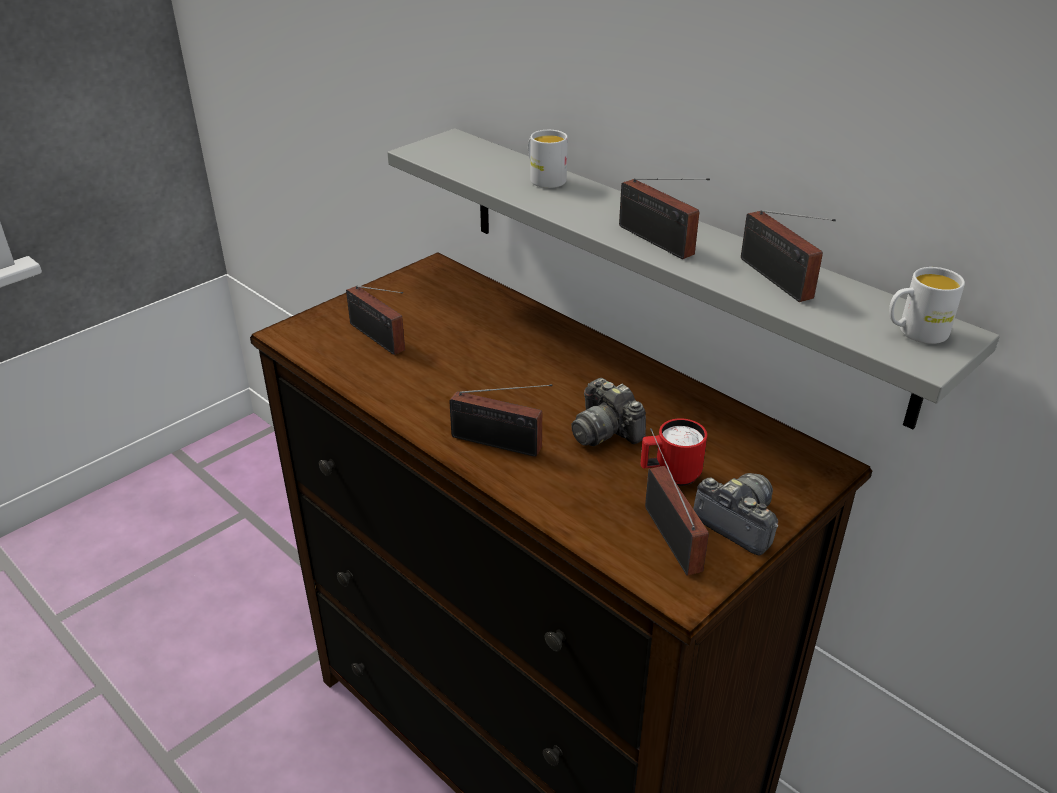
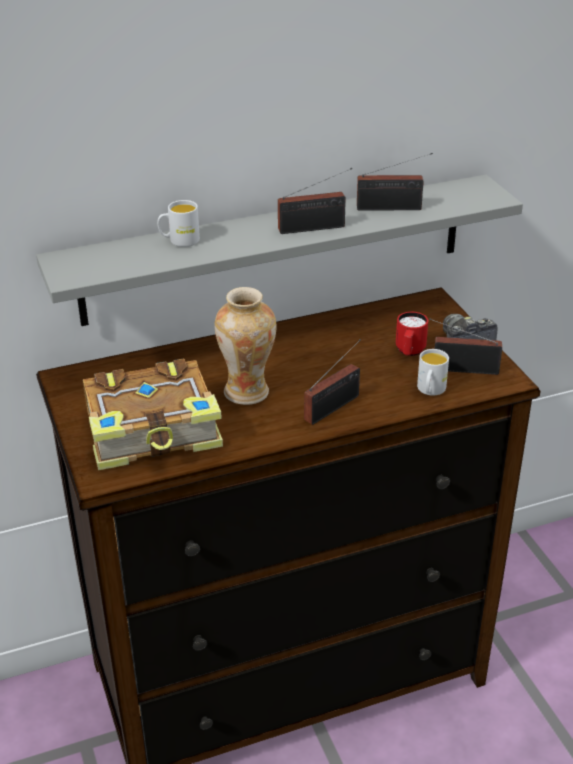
camera: 65 degrees left, 0 degrees up
(379, 339) = (154, 431): radio -> book
(485, 375) = (247, 392): none -> vase
(605, 431) = (349, 362): camera -> none
(915, 332) = (471, 192): white mug -> white mug (430, 390)

